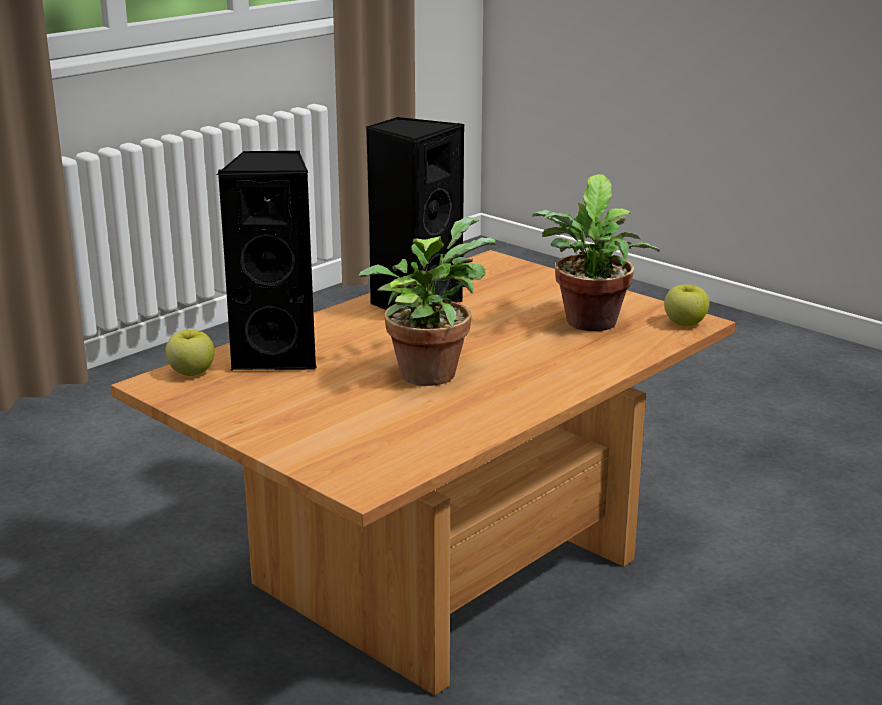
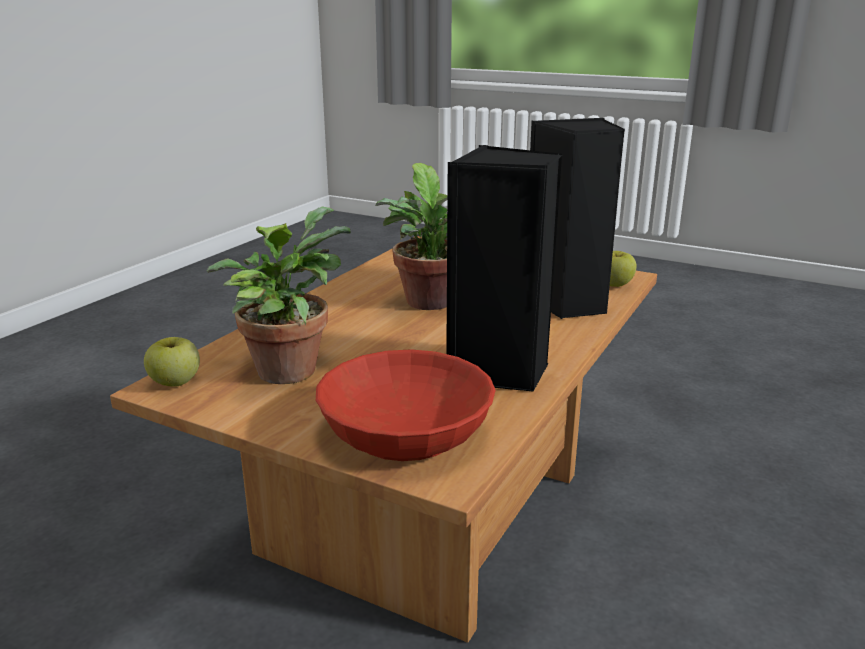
camera: 165 degrees right, 0 degrees up
(507, 280) = (406, 430): none -> red bowl

